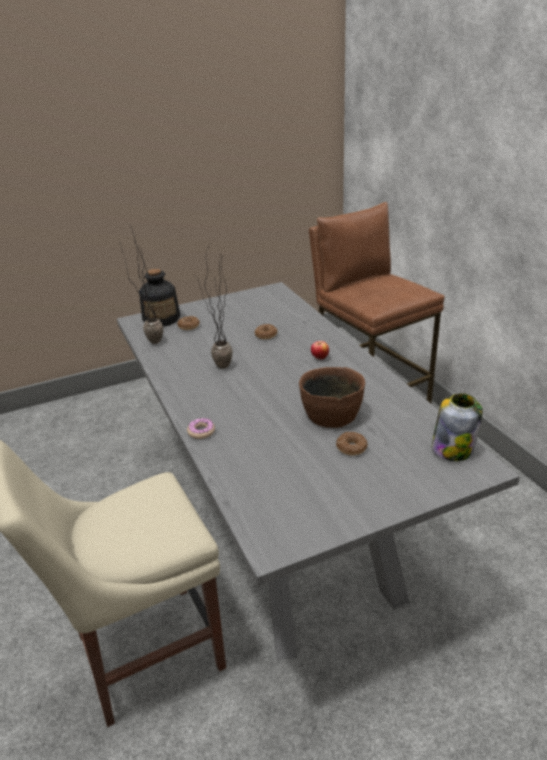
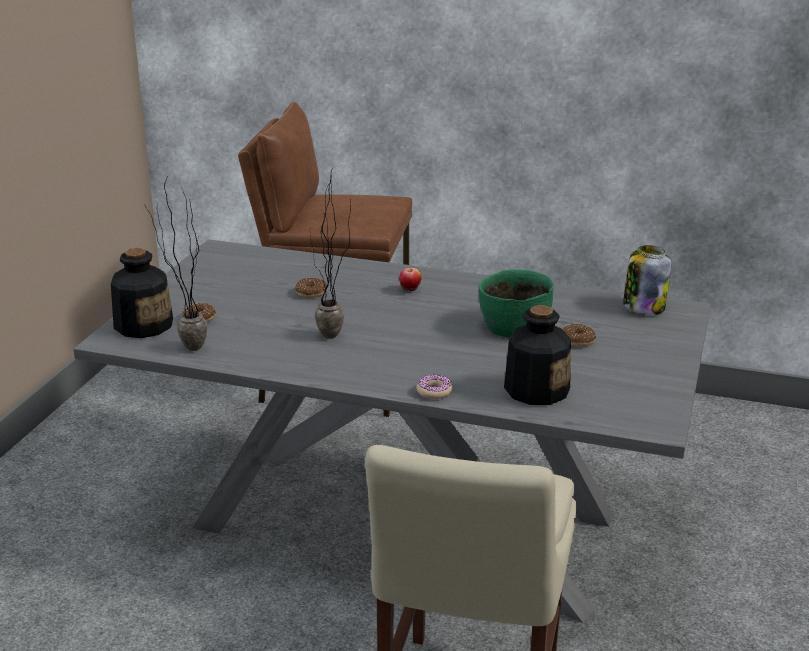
camera: 50 degrees left, 5 degrees down
(255, 466) = (536, 389): none -> bottle
(331, 414) = (513, 326): brown bowl -> green bowl

